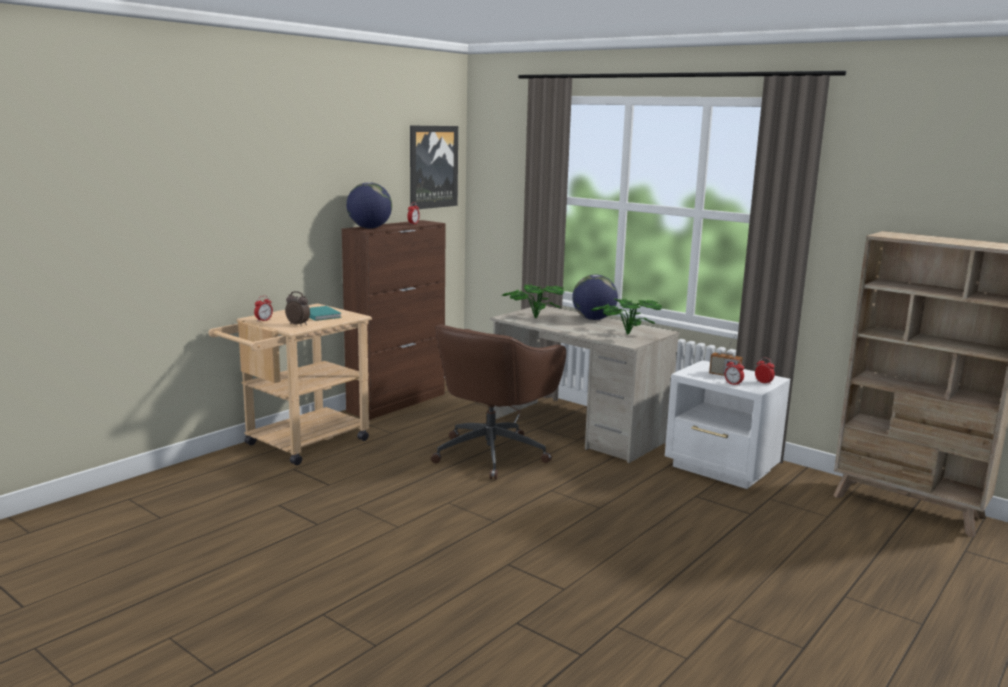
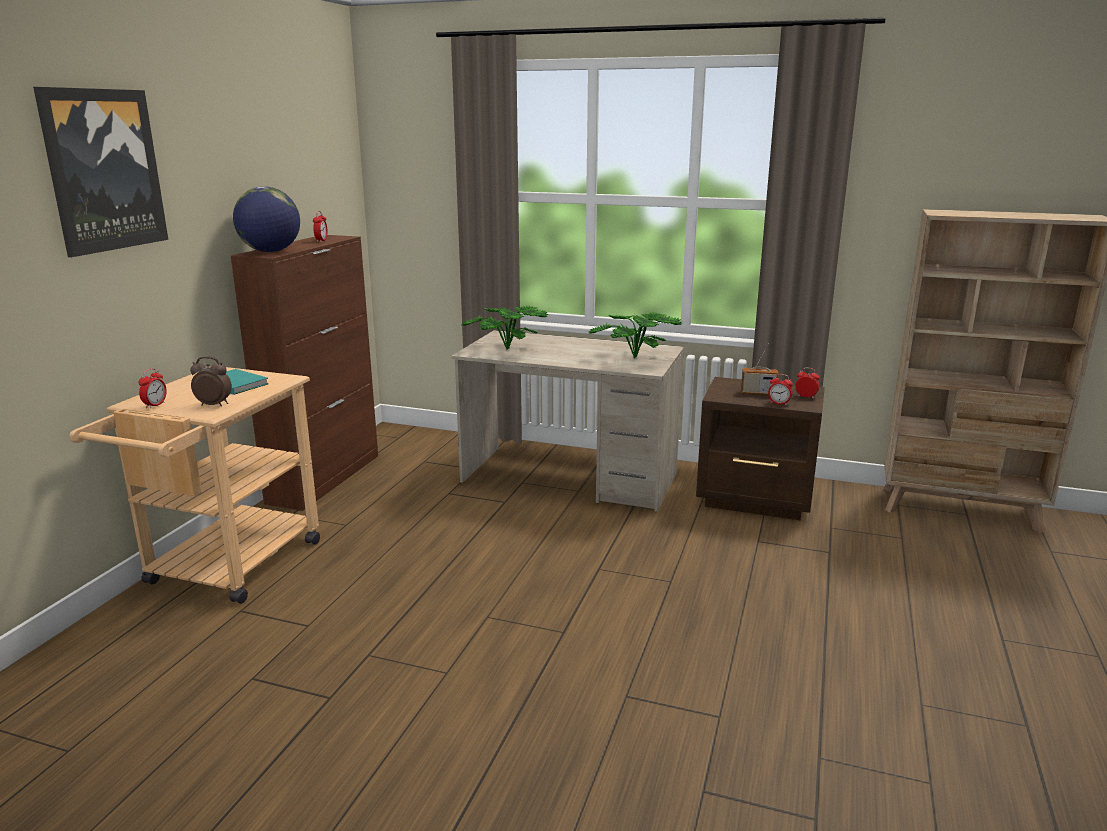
camera: 20 degrees left, 5 degrees up
(432, 167) = (326, 161): picture -> picture (103, 170)
(492, 453) = (493, 530): brown office chair -> none
(593, 319) = (575, 342): globe -> none
(722, 469) = (756, 500): white nightstand -> brown nightstand

